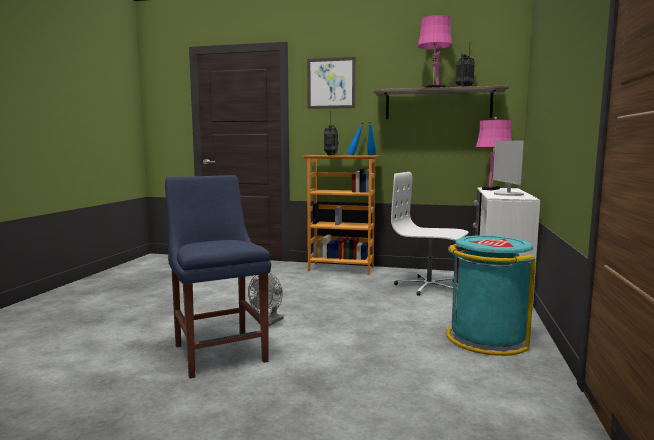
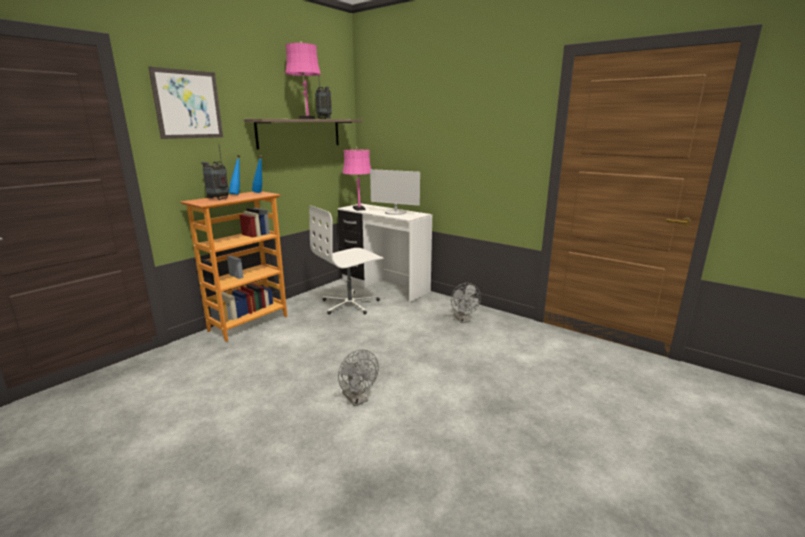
camera: 65 degrees left, 10 degrees up
(219, 351) = (406, 445): blue chair -> none
(486, 338) = (463, 320): turquoise trash can -> grey fan

